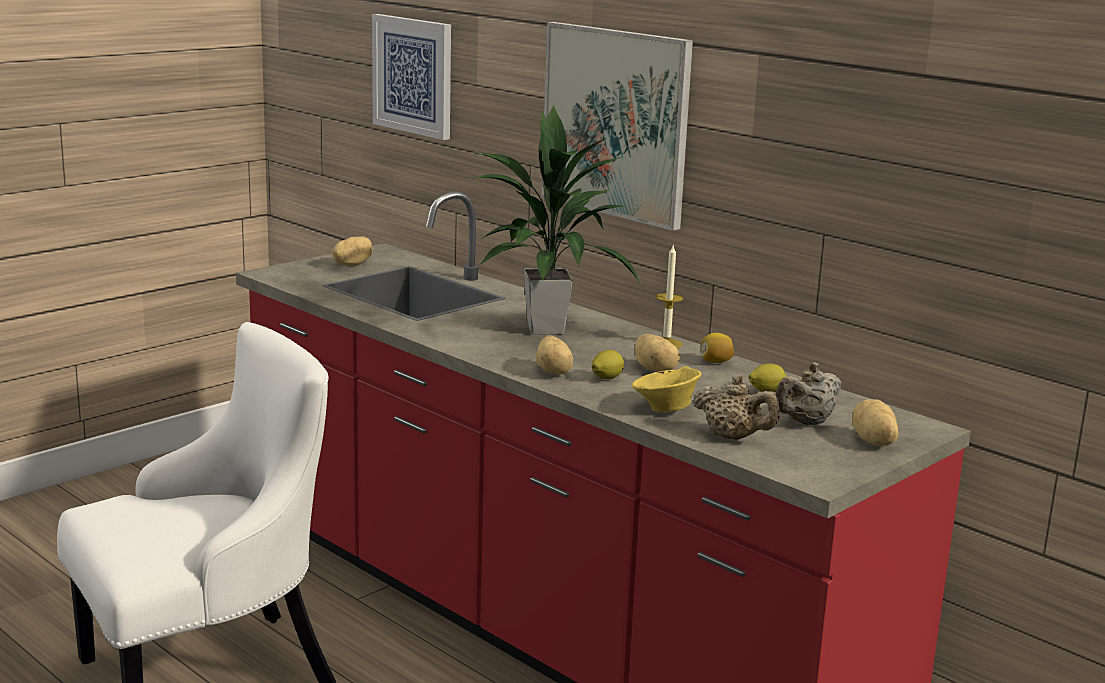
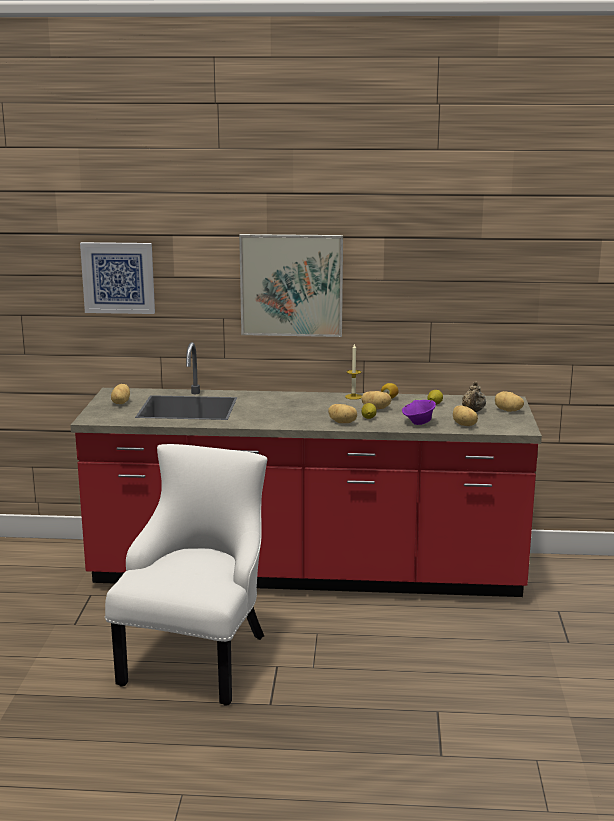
camera: 40 degrees left, 0 degrees up
(545, 330) = (292, 406): potted plant -> none
(665, 409) = (418, 423): yellow bowl -> purple bowl
(733, 437) = (464, 425): beige teapot -> potato

